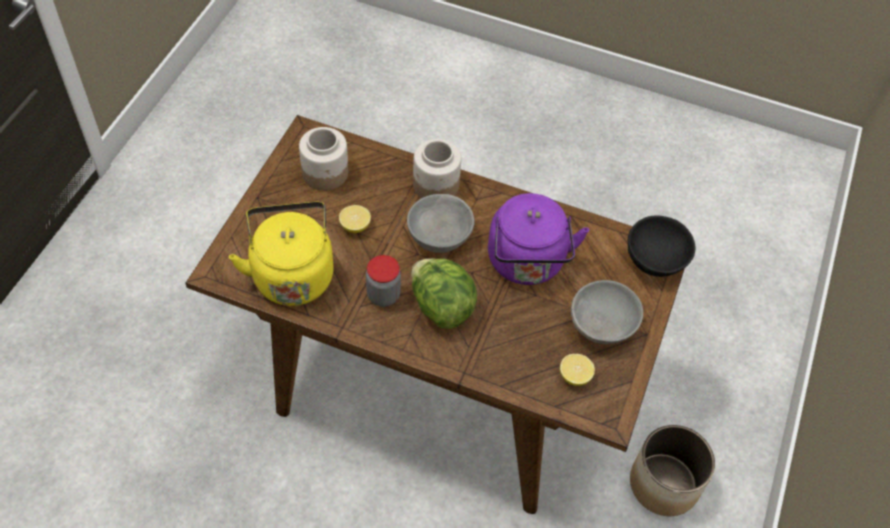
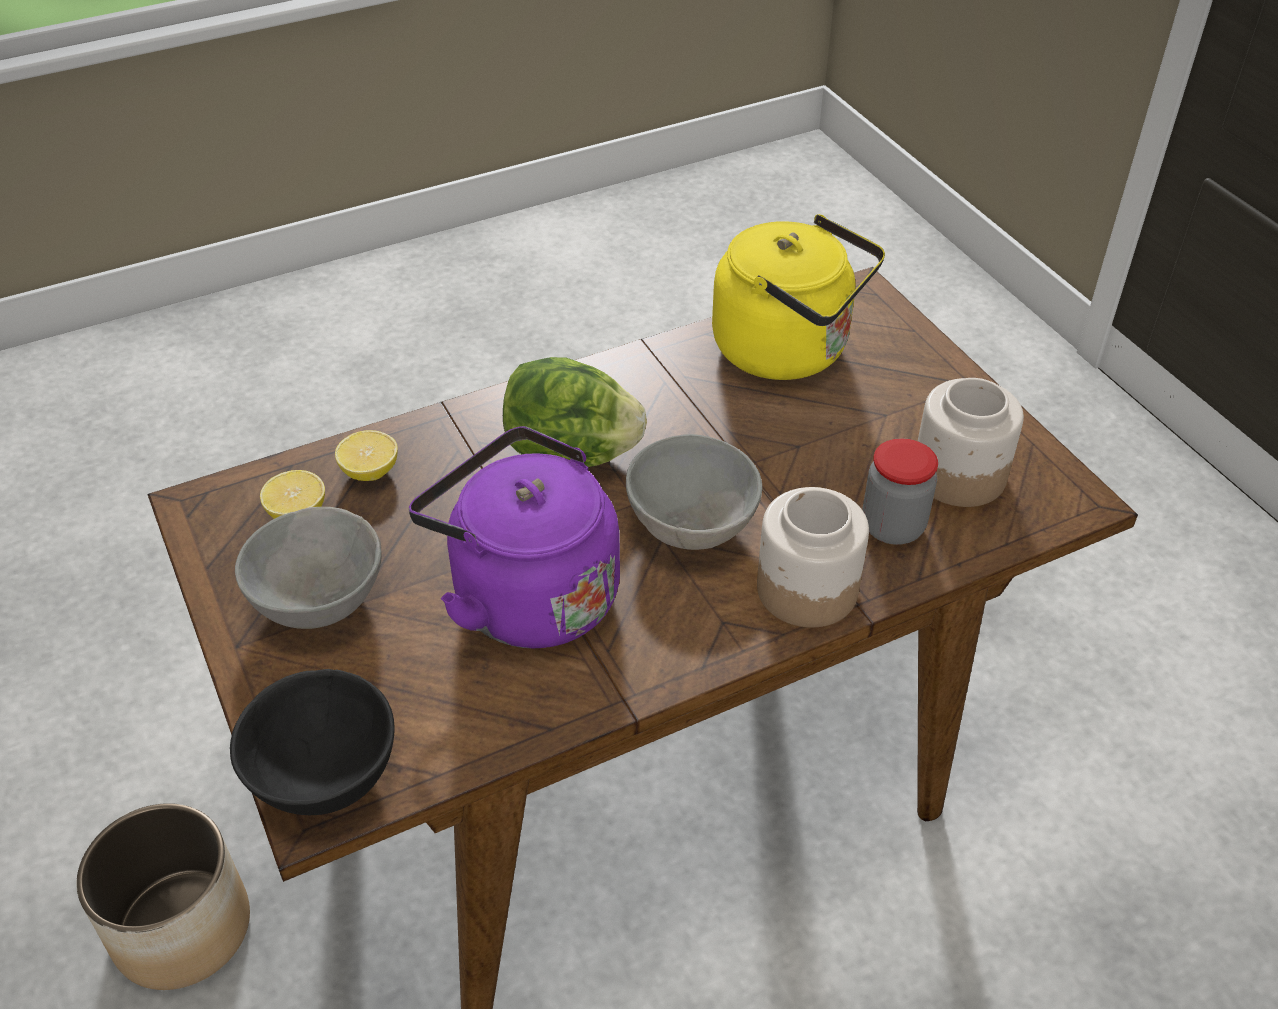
camera: 135 degrees right, 10 degrees down
(355, 226) = (812, 449): lemon -> lemon (370, 472)
(383, 295) = (656, 411): jar -> jar (892, 527)

